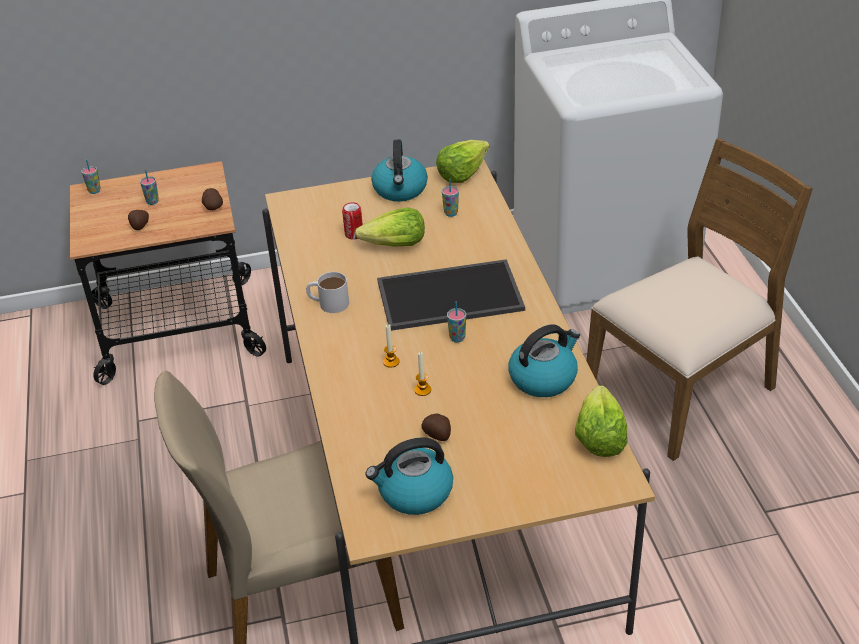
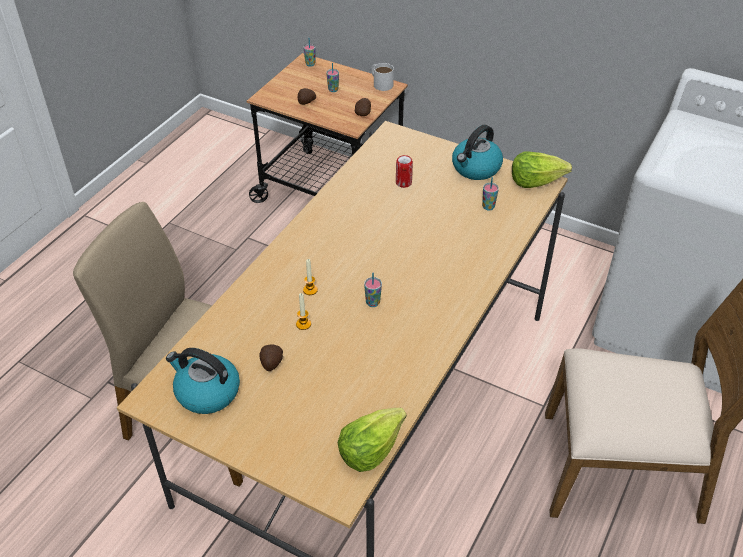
camera: 40 degrees right, 5 degrees up
(328, 303) = (326, 222): white mug -> white mug (380, 83)
(395, 245) = (420, 207): lettuce -> none
(448, 297) = (406, 269): tray -> none
(543, 378) = (391, 374): kettle -> none

